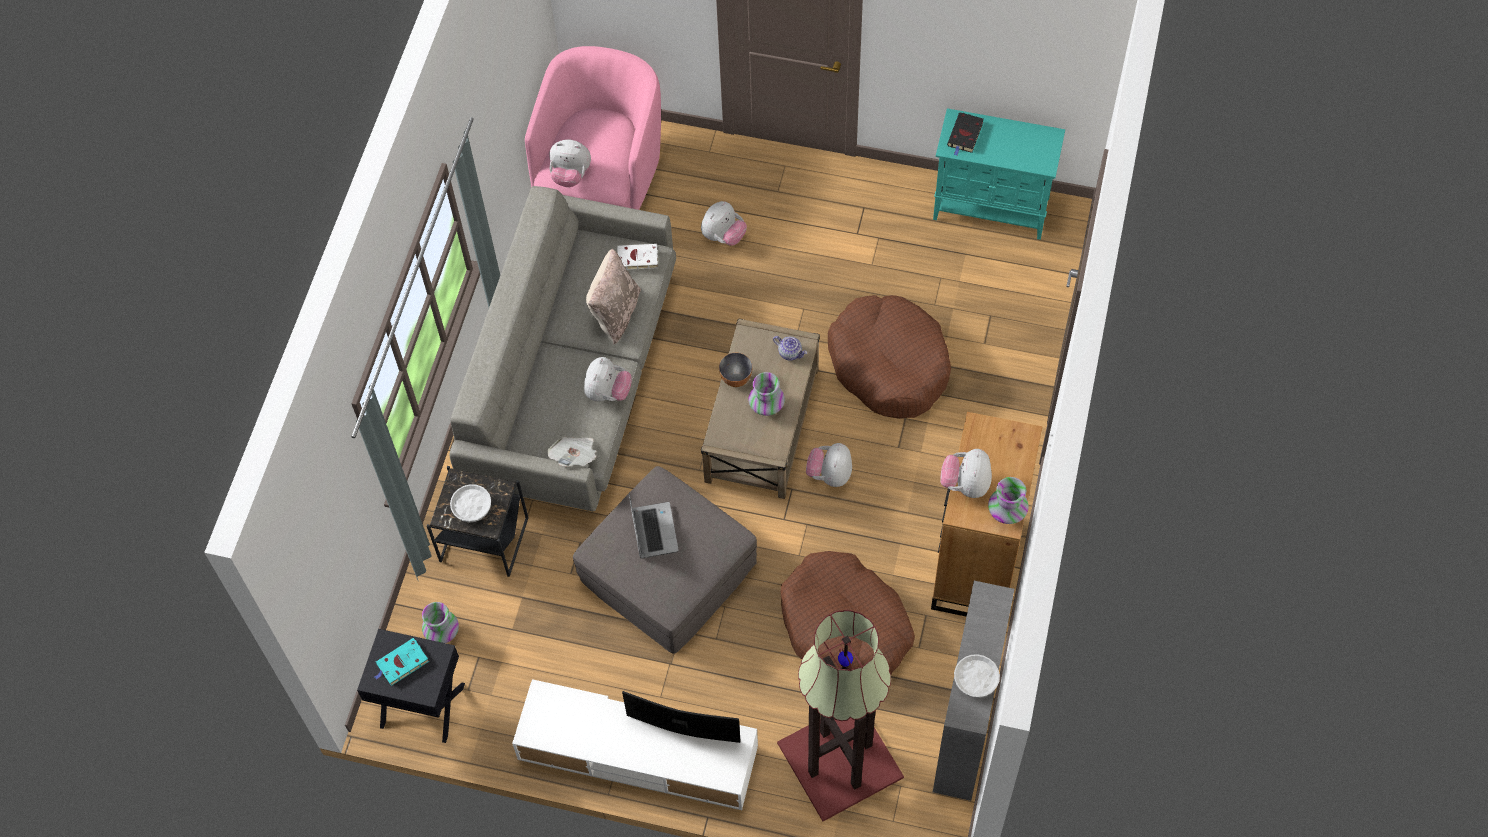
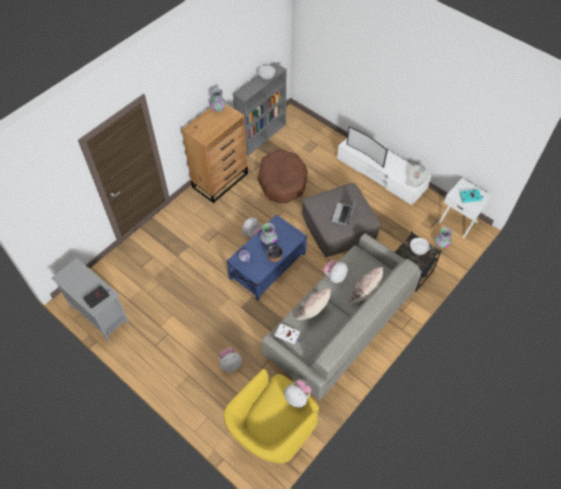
camera: 155 degrees left, 5 degrees down
(422, 706) = (458, 221): black nightstand -> white nightstand
(539, 386) = (364, 293): none -> beige pillow
(575, 457) = (362, 255): newspaper -> newspaper (414, 180)
(601, 178) = (272, 430): pink armchair -> yellow armchair
(762, 425) = (267, 266): beige coffee table -> blue coffee table
(842, 761) = (310, 143): floor lamp -> none
(889, 364) = (198, 266): brown dog bed -> none
(965, 484) = (225, 122): plush toy -> none
(992, 208) = (99, 315): turquoise cabinet -> grey cabinet

